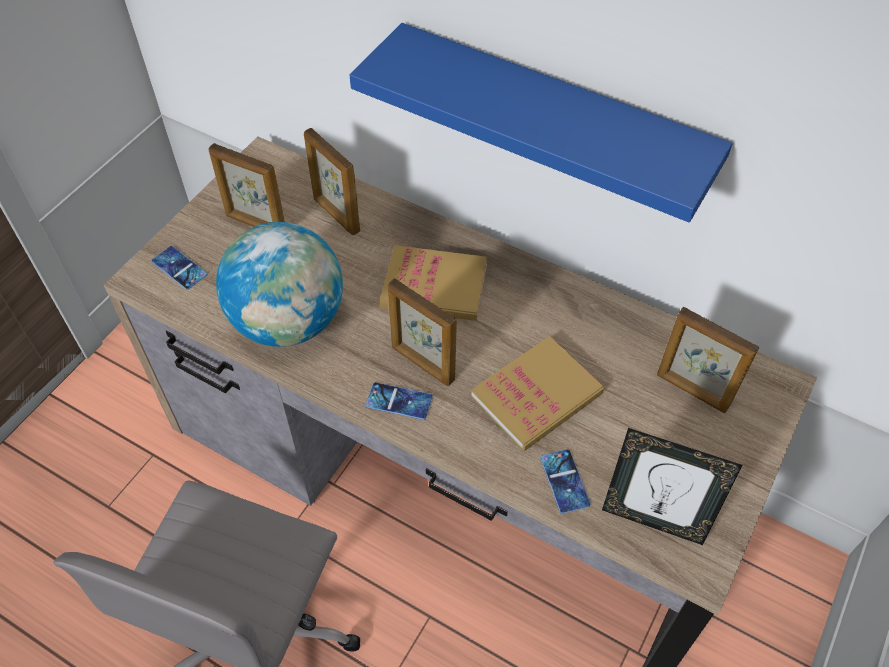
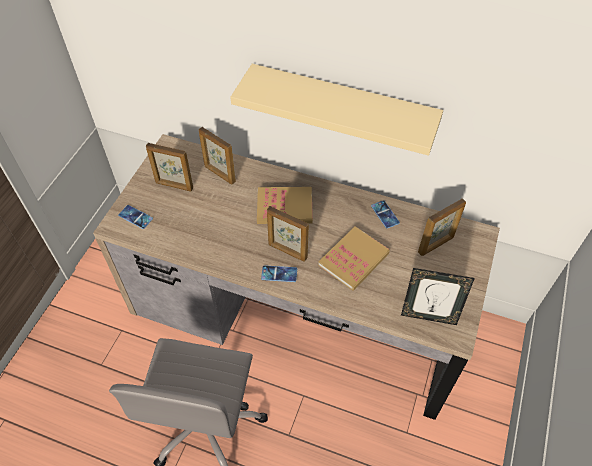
camera: 10 degrees left, 0 degrees up
(289, 322) = (207, 239): globe -> none
(552, 120) = (342, 108): blue shelf -> beige shelf
(564, 481) = (378, 303): phone -> phone (385, 214)
(692, 391) = (436, 245): picture frame -> picture frame turned 60 degrees counterclockwise

